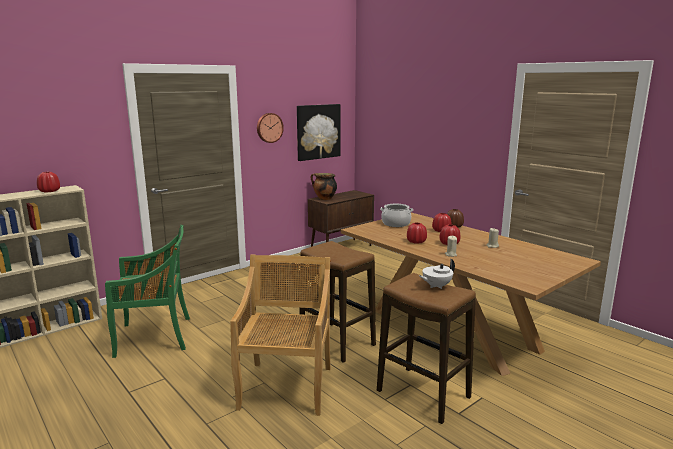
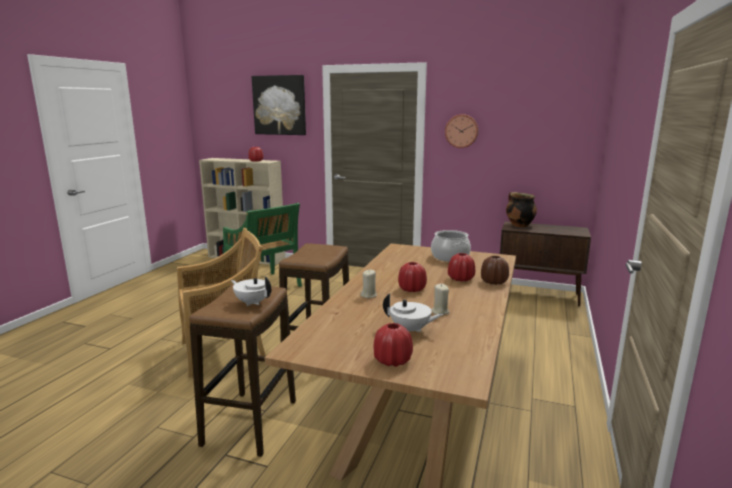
camera: 60 degrees right, 0 degrees up
(318, 131) = (533, 142): picture -> picture (279, 105)
(416, 242) = (395, 274): red vase -> red vase (392, 360)
(515, 257) = (410, 330): none -> white teapot

